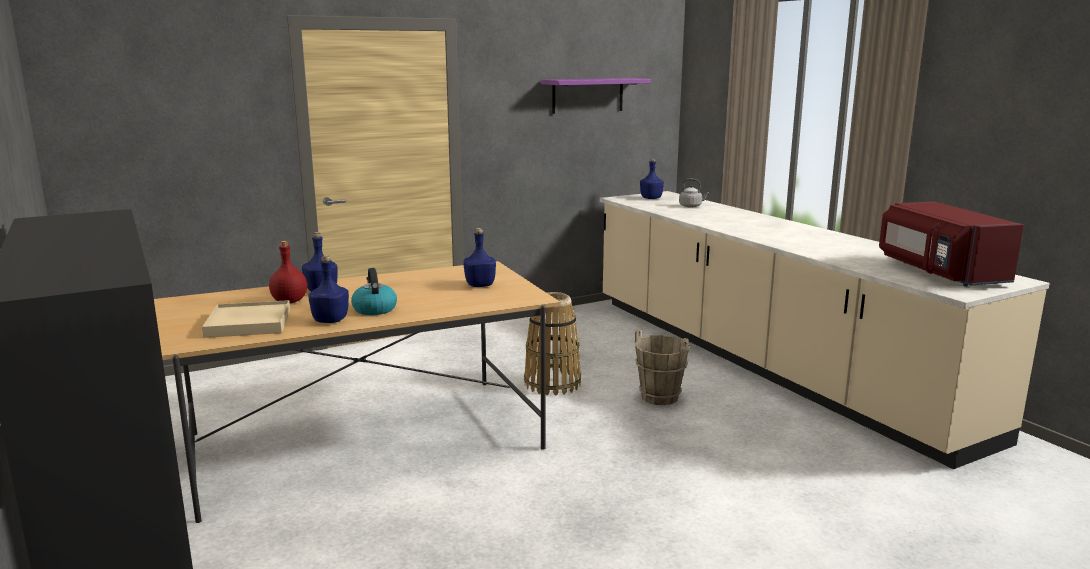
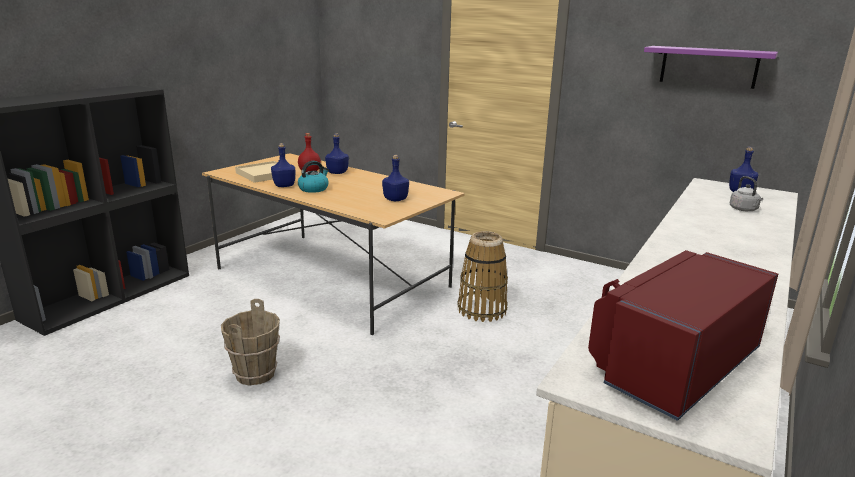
camera: 60 degrees right, 5 degrees up
(659, 397) = (514, 361): brown bucket -> brown bucket (256, 374)

